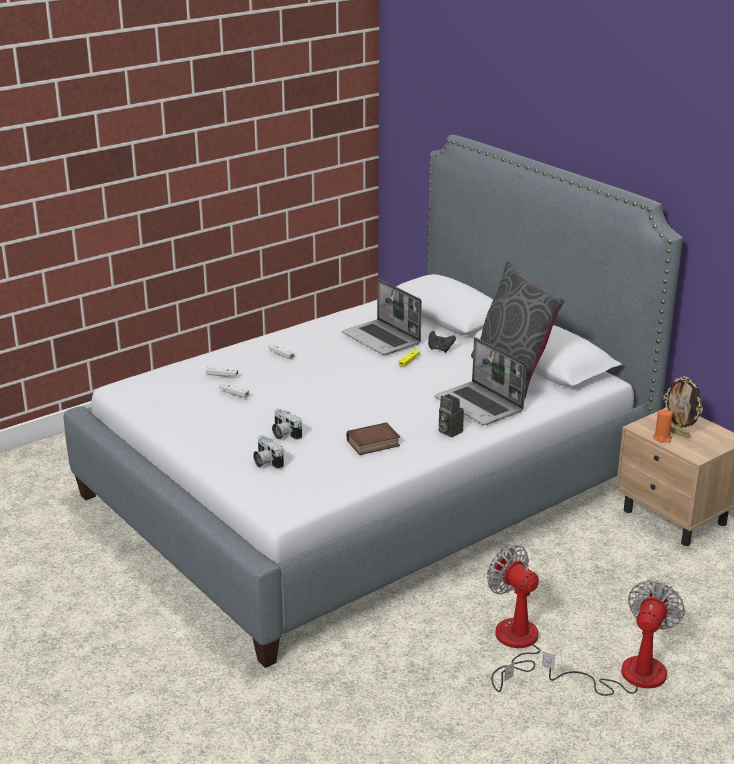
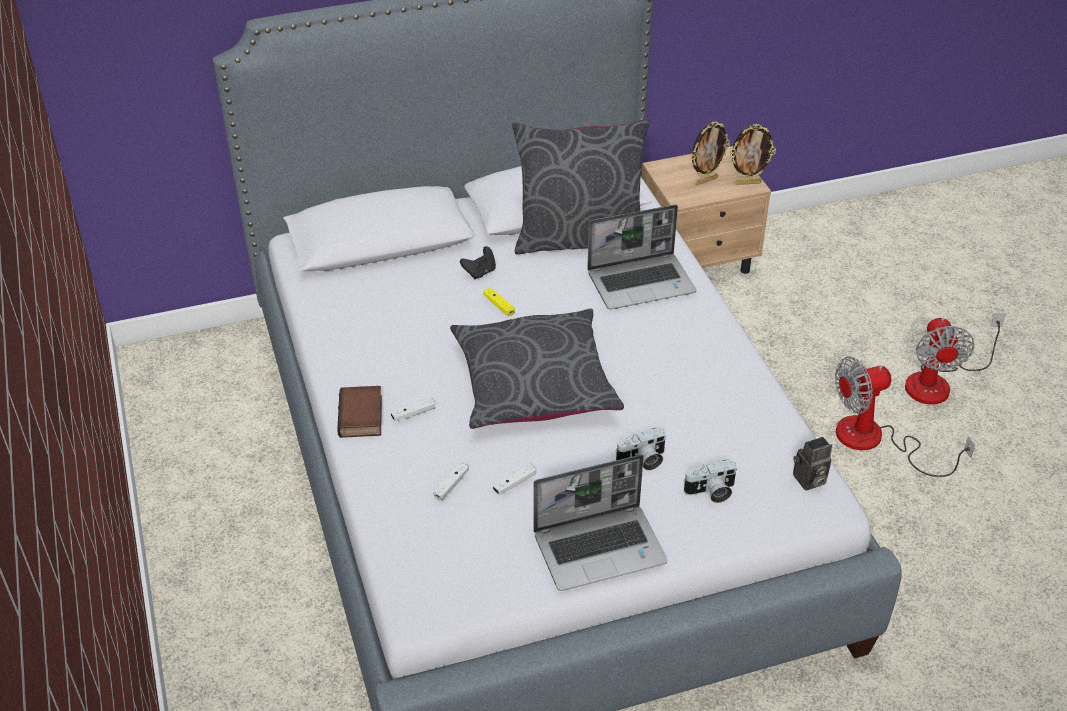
camera: 70 degrees left, 15 degrees up
(336, 385) = (534, 383): none -> grey pillow
(373, 444) = (700, 389): book -> book (362, 417)
(382, 339) = (422, 311): laptop -> laptop (600, 548)
(448, 431) = (692, 322): camera -> camera (809, 481)
(627, 675) = (938, 382): fan -> fan turned 135 degrees counterclockwise
(662, 438) = (710, 193): orange candle -> none
(698, 453) = (748, 182): none -> picture frame

